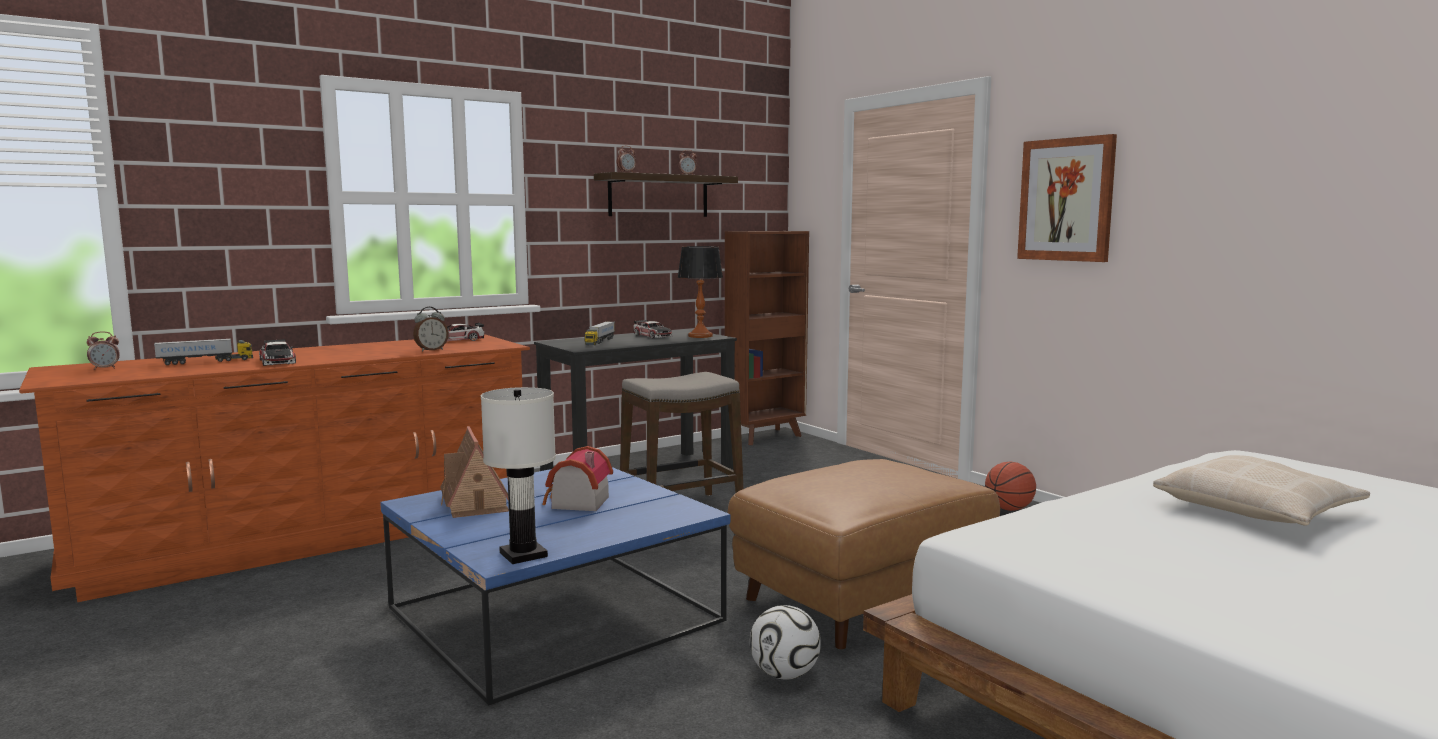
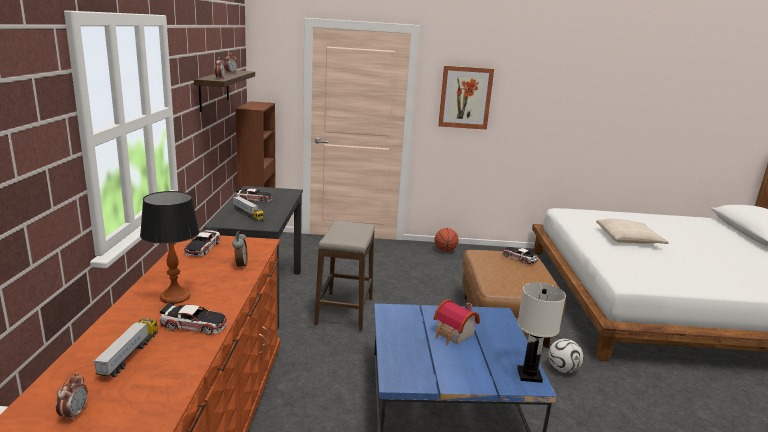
camera: 55 degrees left, 10 degrees up
(476, 502) = (420, 361): toy house -> none
(700, 336) = (280, 192): table lamp -> table lamp (174, 297)
(913, 477) = (519, 258): none -> toy car

